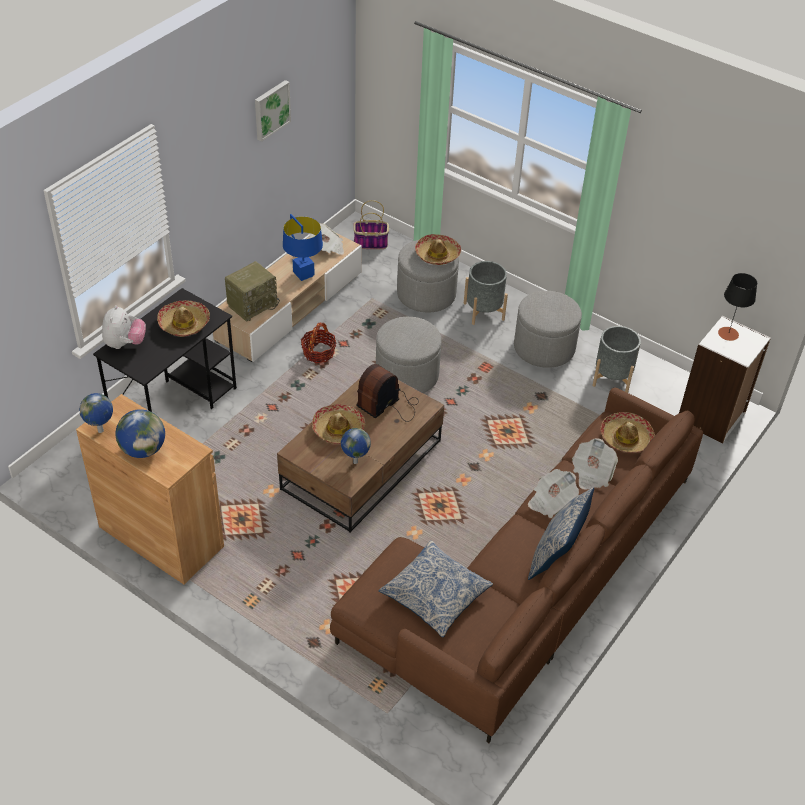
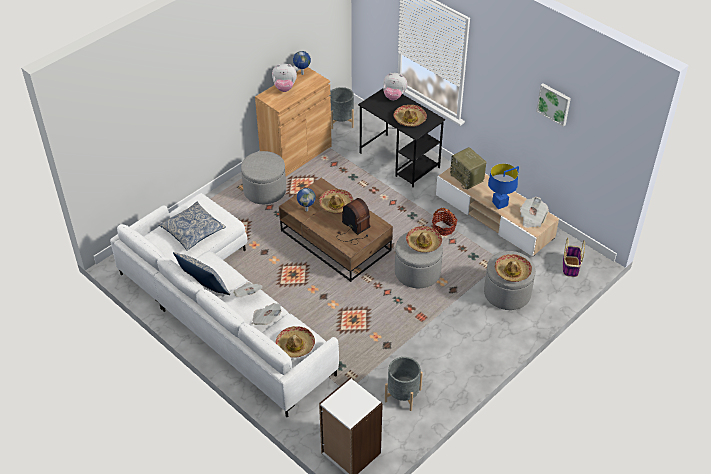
camera: 100 degrees right, 0 degrees up
(143, 449) = (284, 88): globe -> plush toy
(403, 332) = (423, 243): none -> hat
(483, 311) = (485, 325): grey planter -> grey planter (341, 121)
(526, 582) = (222, 309): brown sofa -> white sofa
(544, 347) = (441, 357): grey ottoman -> grey ottoman (265, 190)
(728, 334) = (359, 401): black table lamp -> none

